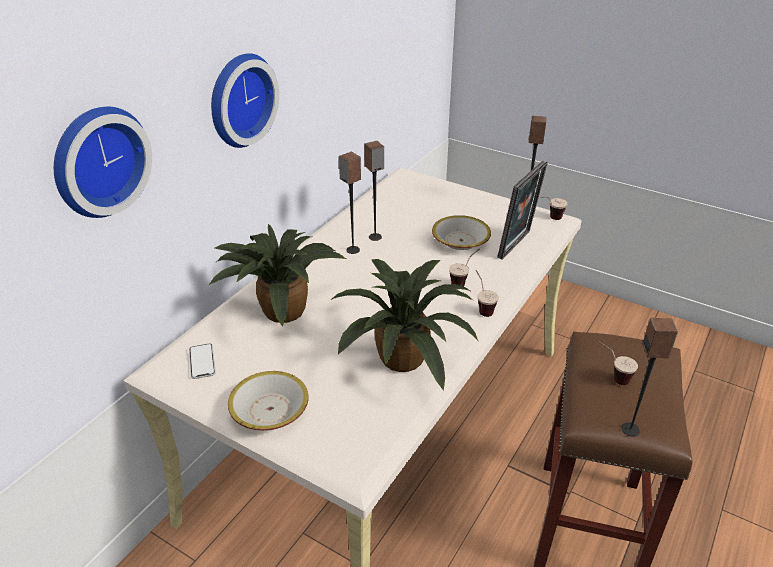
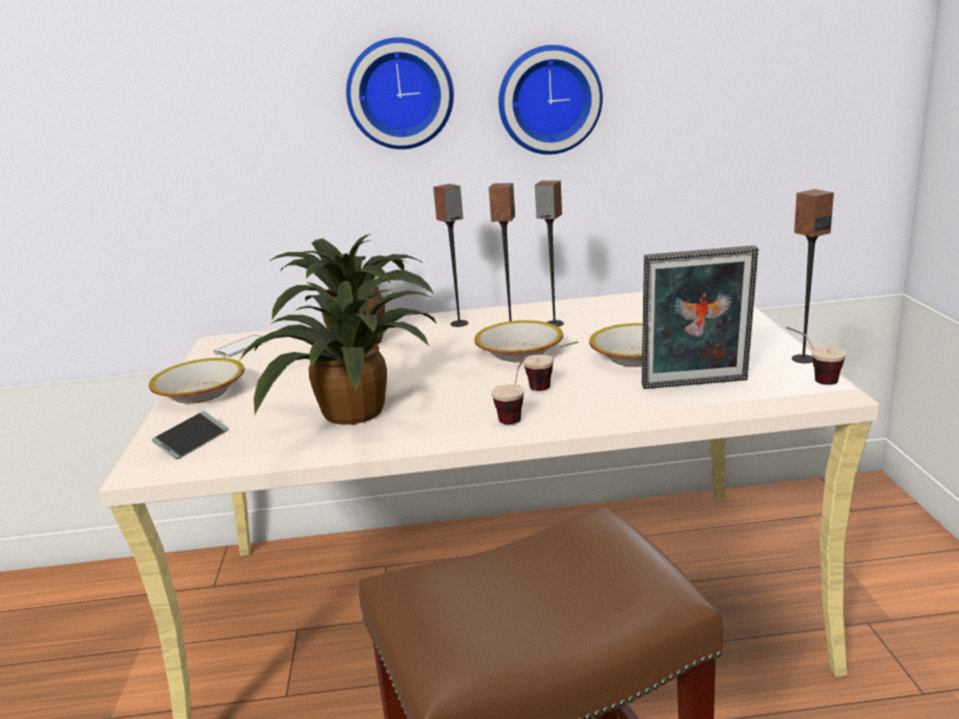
camera: 55 degrees right, 15 degrees down
(97, 160) = (199, 102): wall clock -> wall clock (549, 100)
(357, 439) = (192, 441): none -> phone
(400, 267) = (520, 353): none -> bowl
(612, 376) = (532, 566): cup -> none
(631, 429) = (415, 618): speaker -> speaker (459, 324)

